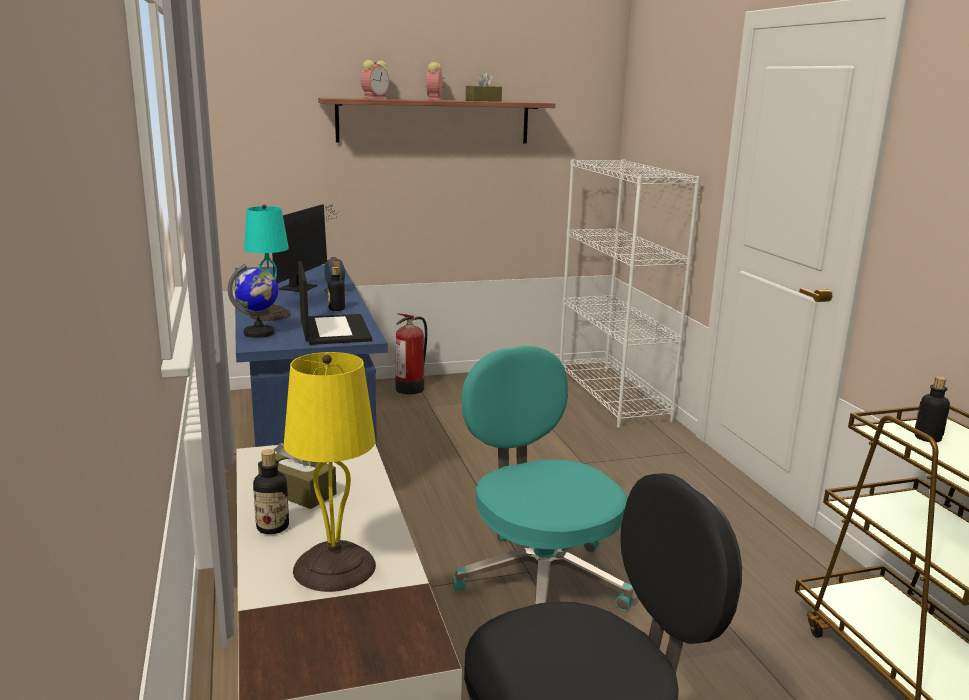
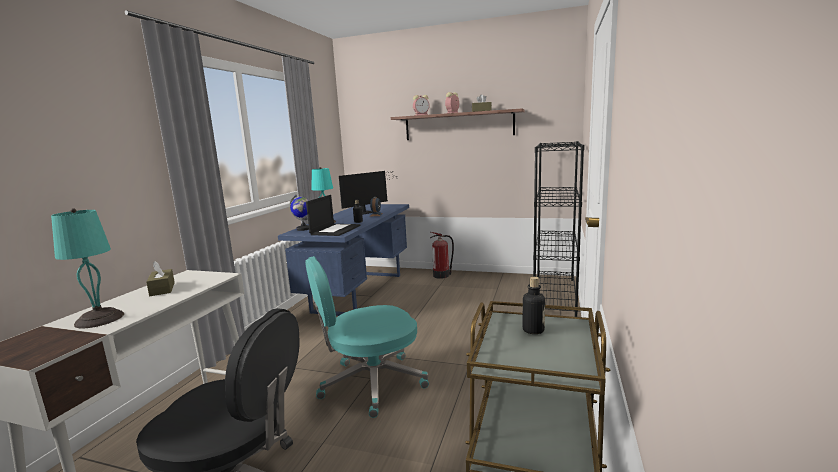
camera: 35 degrees right, 5 degrees down
(272, 527) = (123, 299): bottle -> none
(332, 567) = (99, 319): yellow table lamp -> turquoise table lamp
(539, 579) = (370, 384): turquoise office chair -> turquoise office chair turned 120 degrees counterclockwise
(613, 396) = (555, 296): white bookcase -> black bookcase

